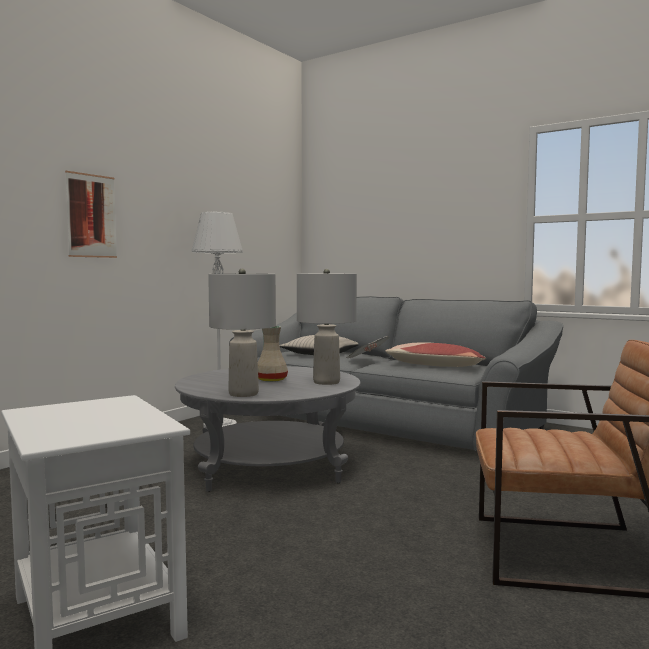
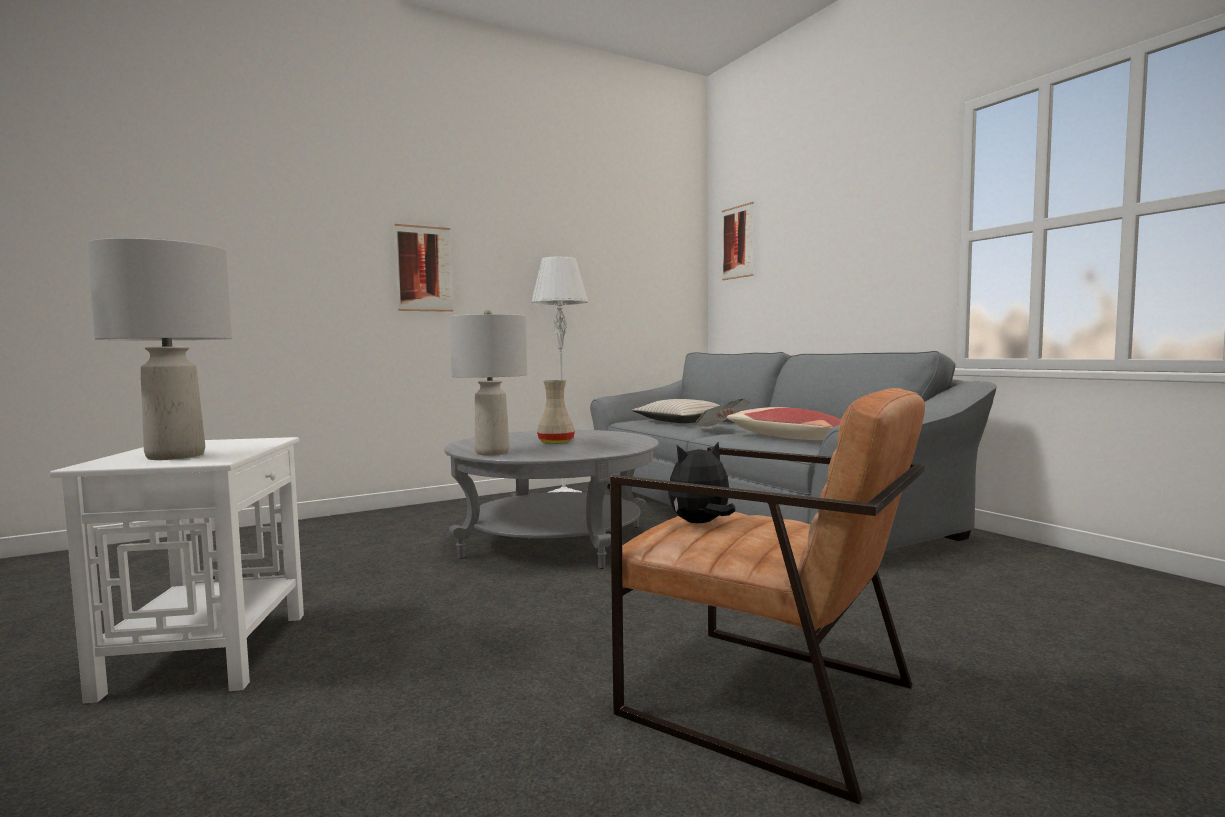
camera: 25 degrees right, 0 degrees up
(326, 382) = (606, 447): grey table lamp -> grey table lamp (174, 456)
(334, 203) = (738, 242): none -> picture
(523, 438) = (700, 523): none -> plush toy

